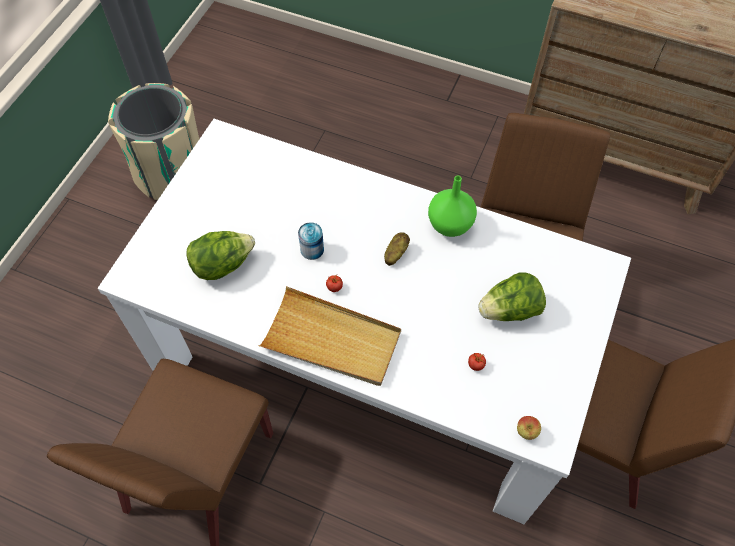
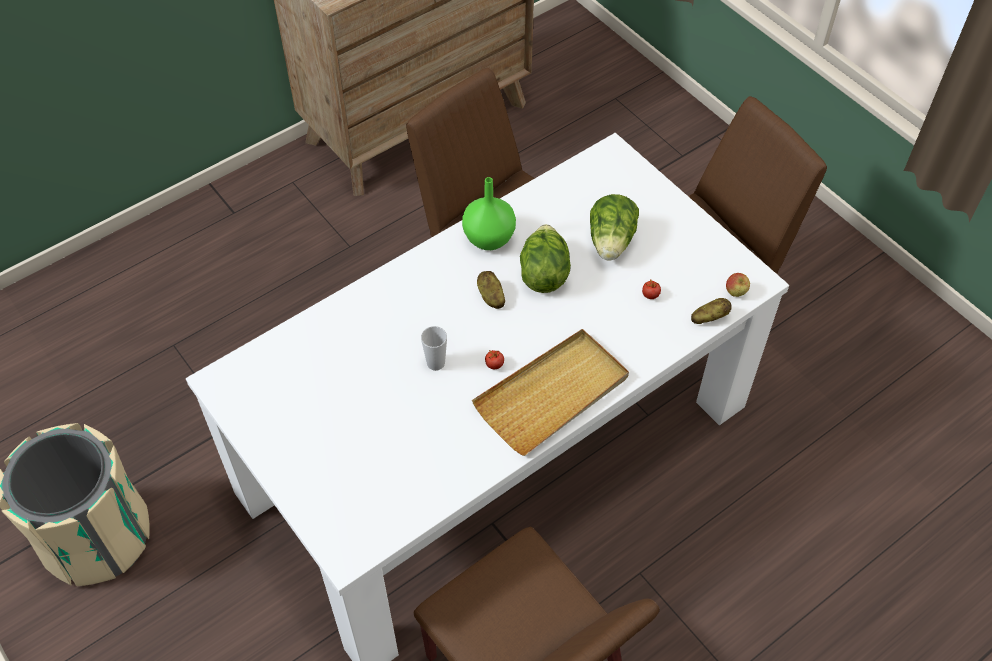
camera: 60 degrees left, 5 degrees down
(223, 265) = (397, 452): lettuce -> lettuce (543, 273)
(312, 249) = (436, 363): can -> cup
(484, 422) = (709, 317): none -> potato

